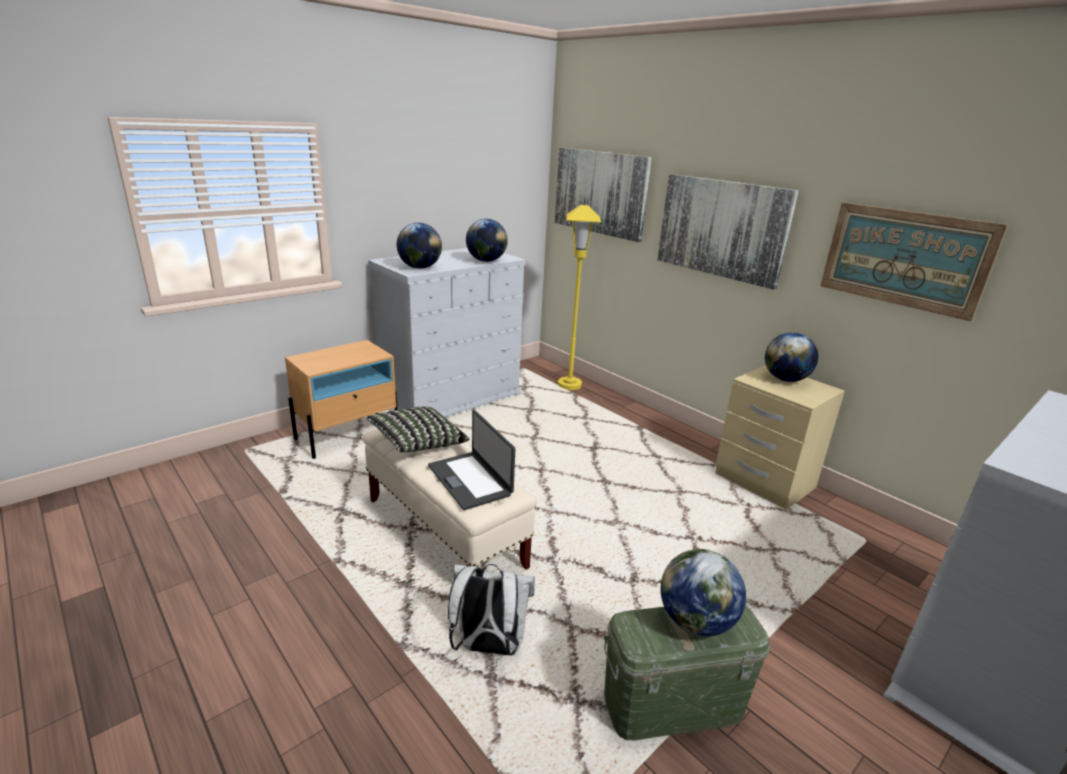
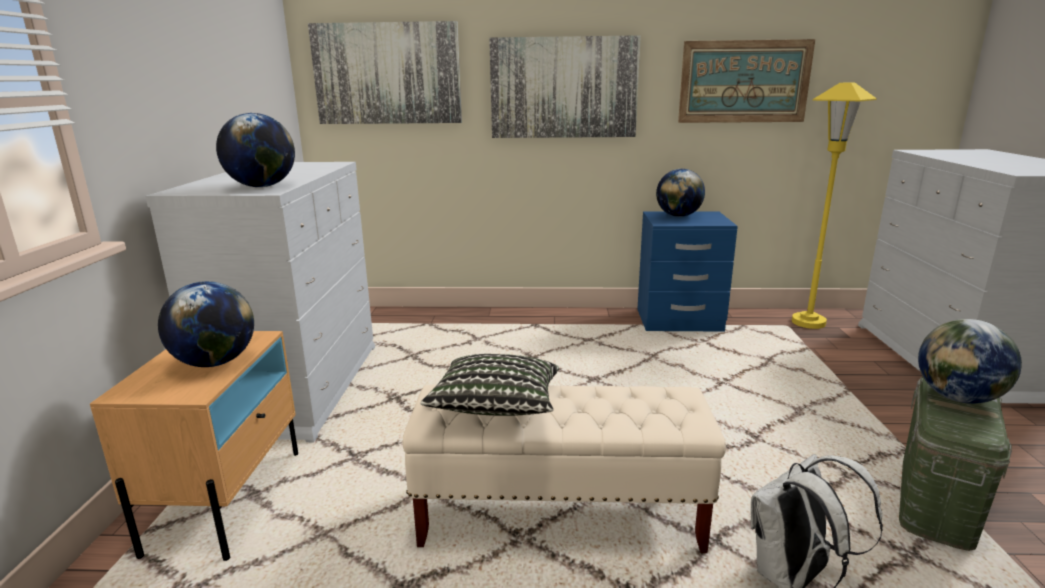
camera: 45 degrees left, 5 degrees down
(470, 480) = (629, 405): laptop -> none
(486, 261) = (319, 169): globe -> globe (215, 363)
(569, 385) = (407, 318): yellow floor lamp -> yellow floor lamp (808, 322)
(763, 481) = (679, 321): beige nightstand -> blue nightstand

